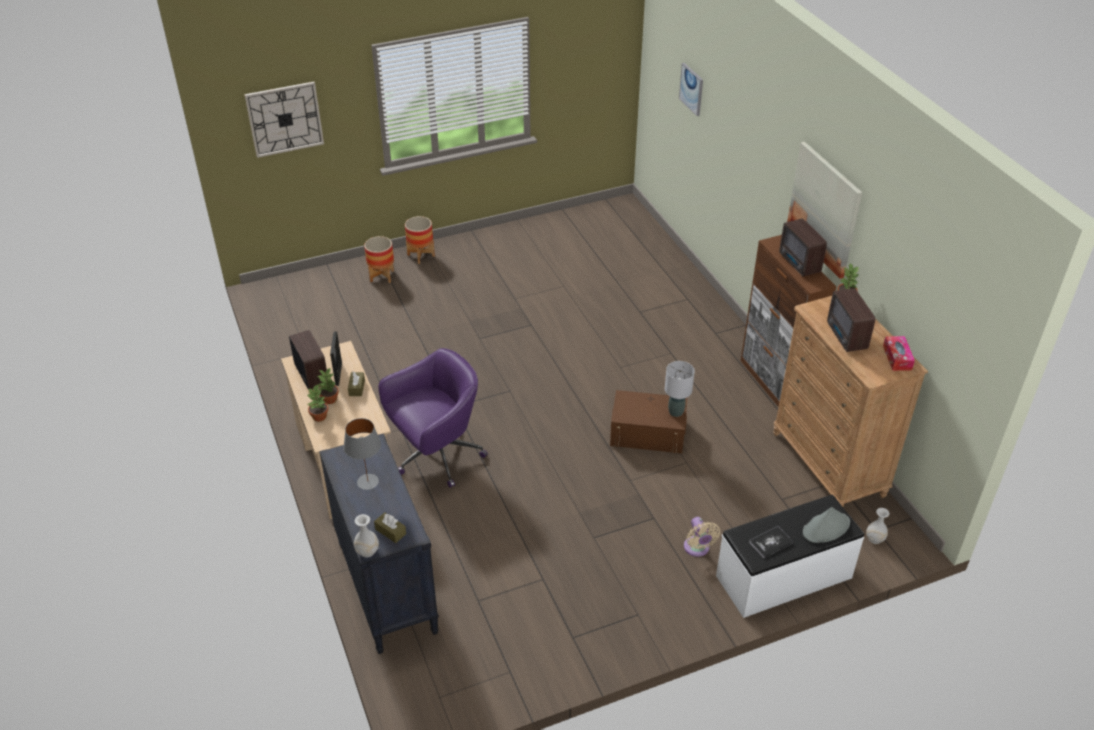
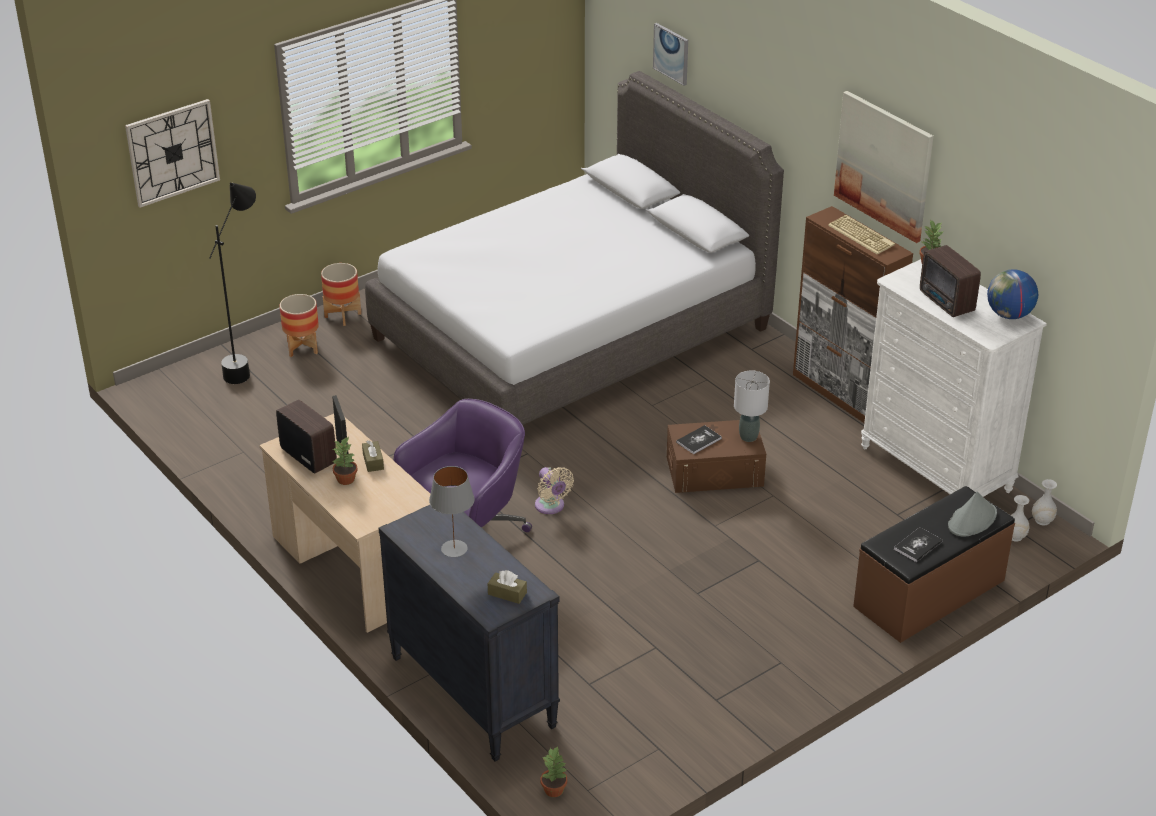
camera: 15 degrees left, 5 degrees down
(320, 416) = (343, 500): potted plant -> potted plant (554, 790)
(338, 283) = (248, 364): none -> black floor lamp
(367, 551) = (490, 618): white vase -> white vase (1042, 521)
(581, 297) = (570, 333): none -> grey bed
(635, 408) = (699, 440): none -> book
(697, 549) = (821, 583): beige fan -> beige fan (551, 507)
(784, 577) = (930, 594): white bench -> brown bench
(799, 264) = (862, 235): radio -> keyboard
(828, 464) = (936, 469): brown dresser -> white dresser
(897, 358) = (1009, 315): tissue box -> globe

